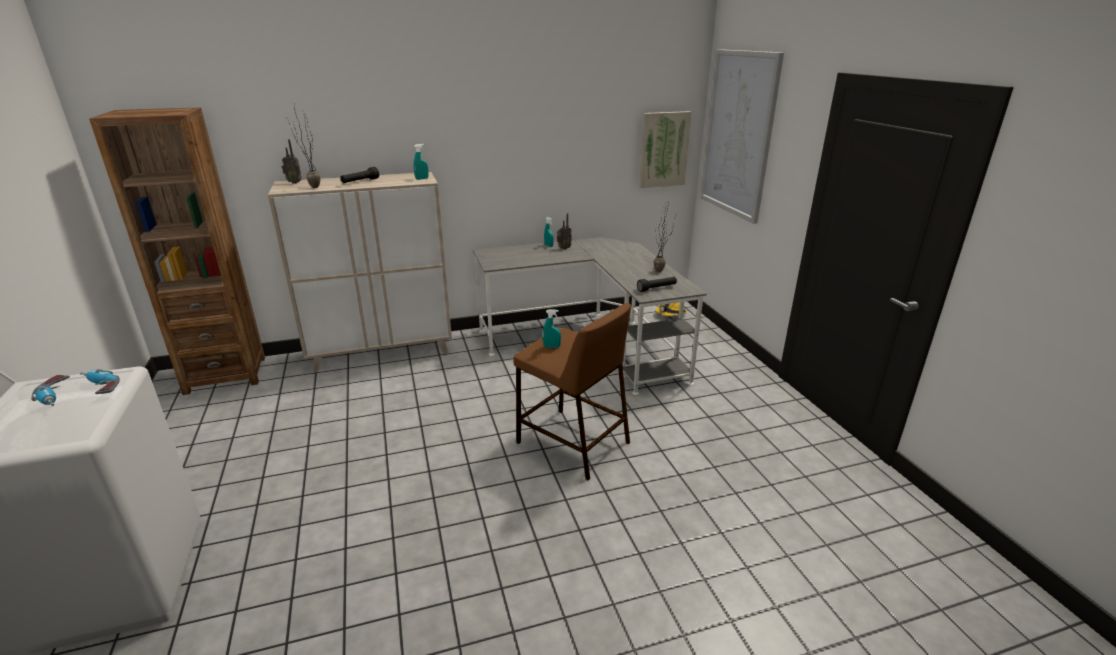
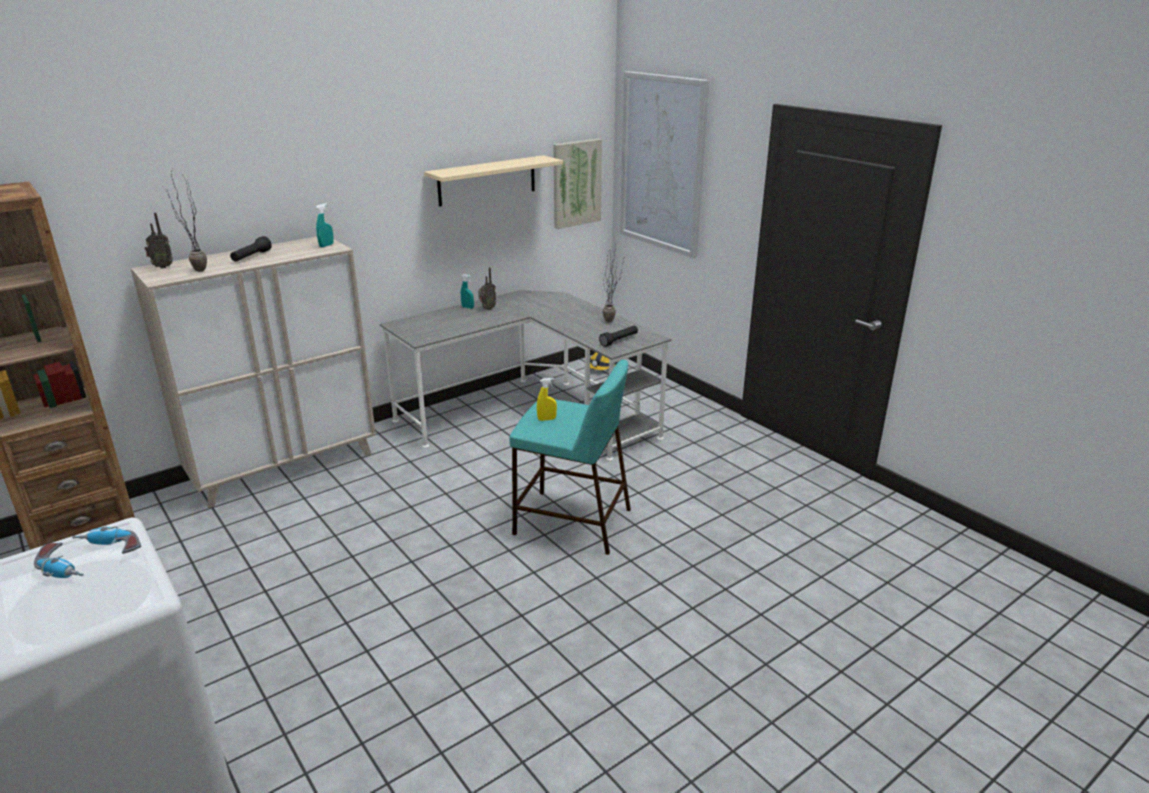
camera: 20 degrees left, 0 degrees up
(551, 347) = (546, 419): turquoise spray bottle -> yellow spray bottle
(571, 442) = (571, 521): brown stool -> turquoise stool
(577, 139) = (487, 180): none -> beige shelf

